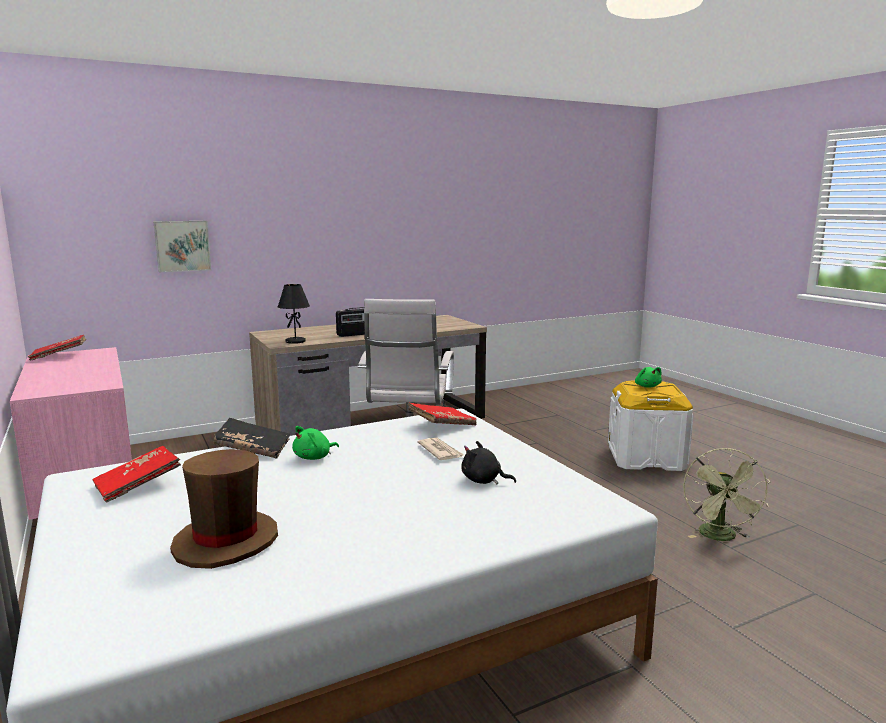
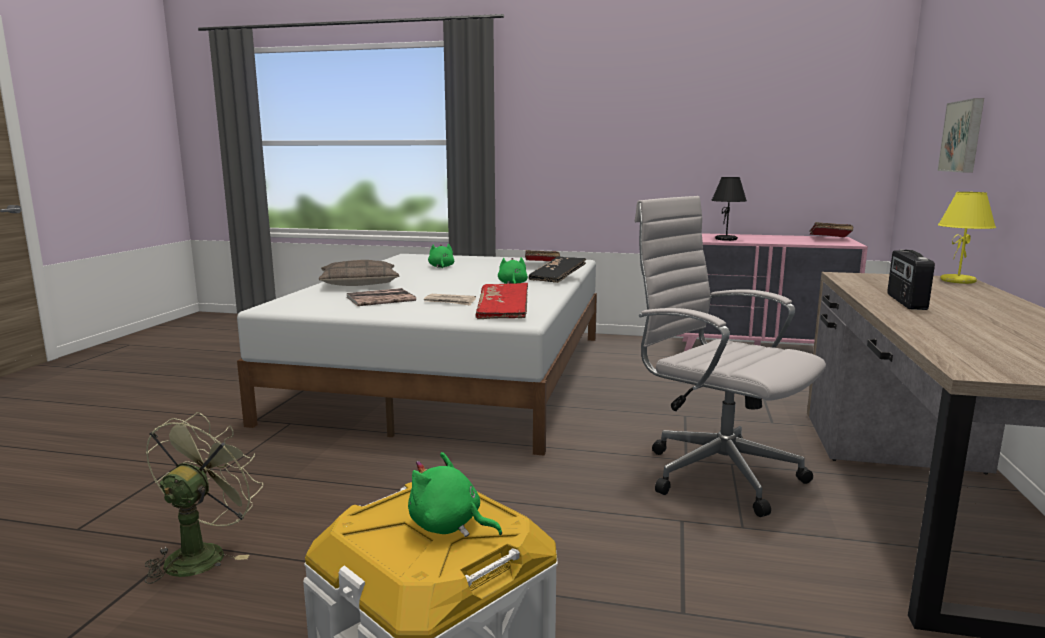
camera: 130 degrees right, 0 degrees up
(226, 541) = (441, 267): brown hat -> green plush toy
(273, 332) = (958, 281): none -> yellow table lamp
(296, 341) = (863, 280): black table lamp -> black table lamp (726, 239)
(433, 534) = (359, 283): none -> pillow
(483, 481) = (380, 299): black plush toy -> book
(720, 537) = (202, 553): green fan -> green fan turned 60 degrees clockwise

